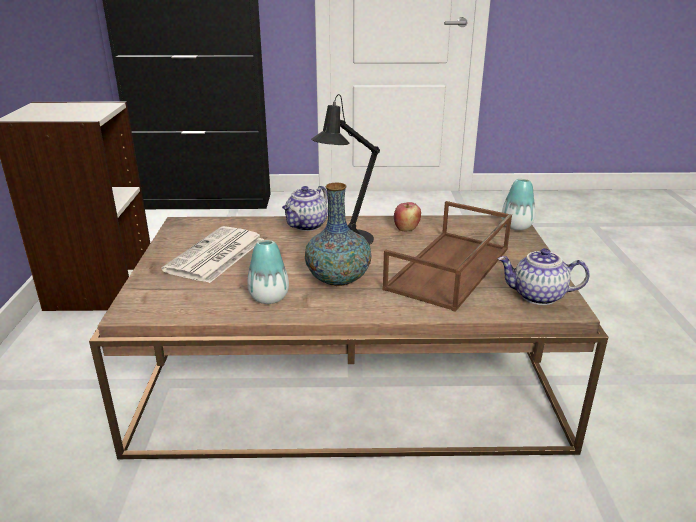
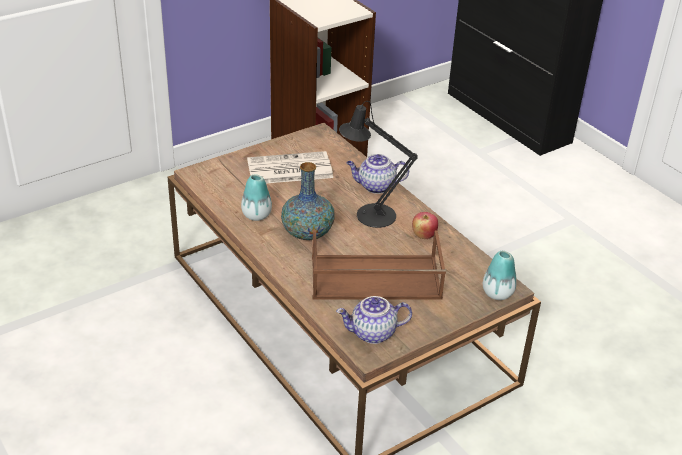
camera: 55 degrees right, 10 degrees up
(537, 297) = (372, 334): teapot -> teapot turned 75 degrees counterclockwise

